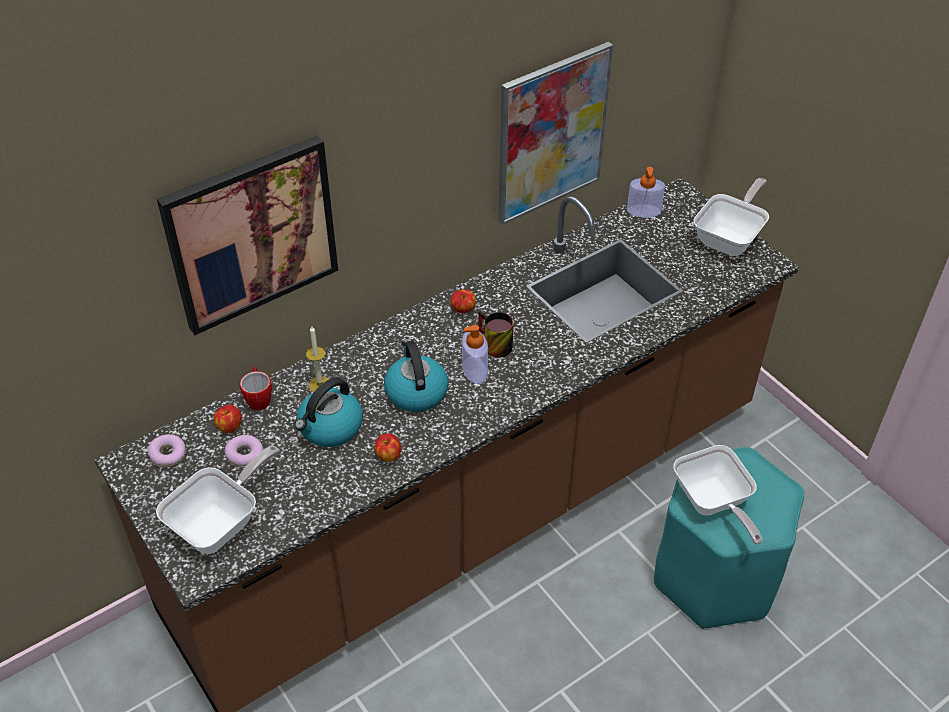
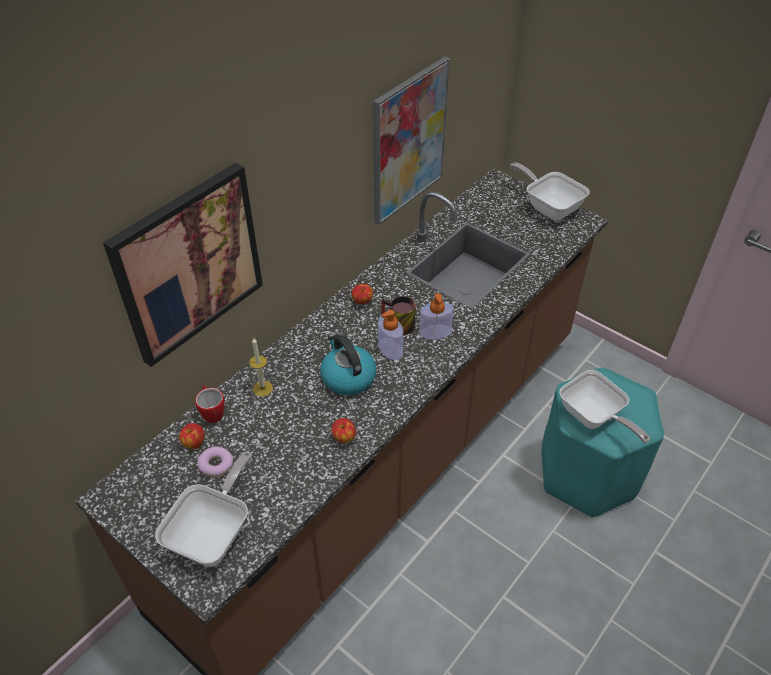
camera: 15 degrees left, 0 degrees up
(168, 455) = (144, 481): donut -> none
(330, 428) = (284, 424): kettle -> none
(643, 211) = (475, 198): soap dispenser -> soap dispenser (435, 332)
(730, 238) = (549, 207): frying pan -> frying pan turned 60 degrees counterclockwise

